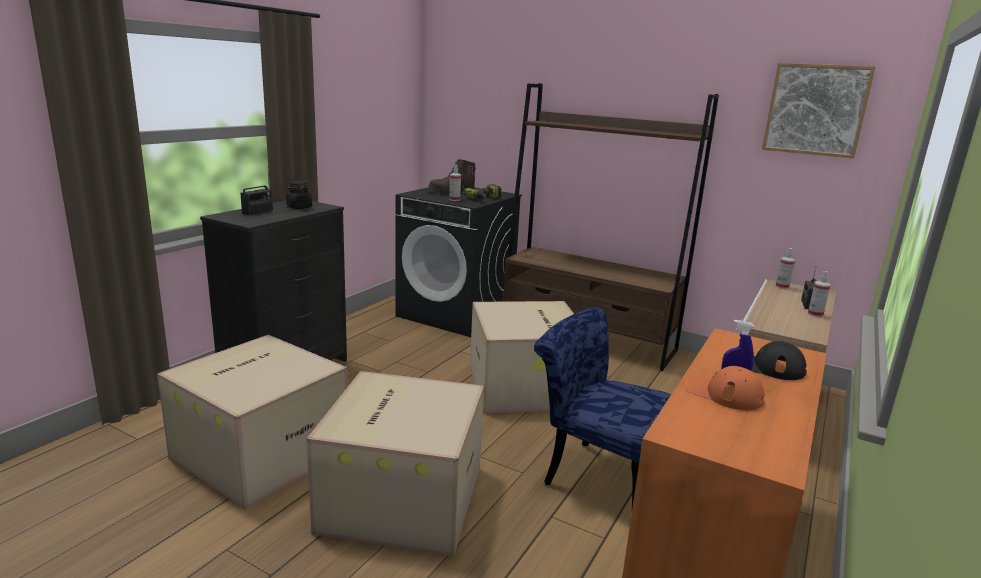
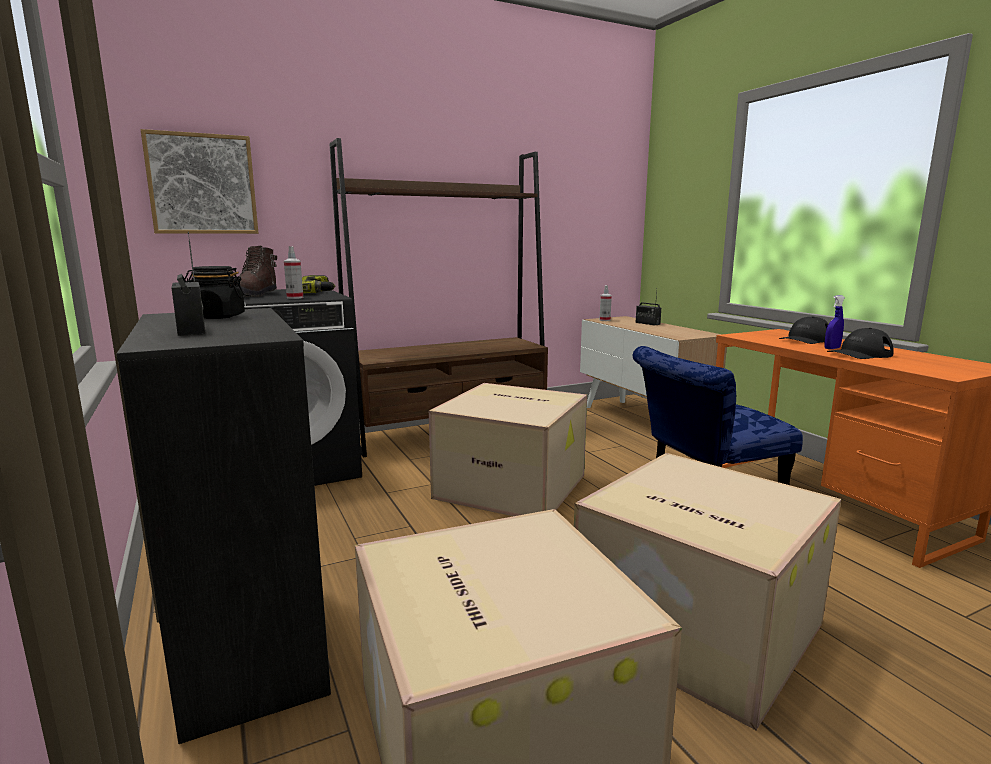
camera: 55 degrees left, 5 degrees down
(723, 393) = (859, 354): orange cap -> black cap
(815, 314) = (668, 326): spray bottle -> none
(816, 110) = (589, 168): picture -> picture (202, 184)

